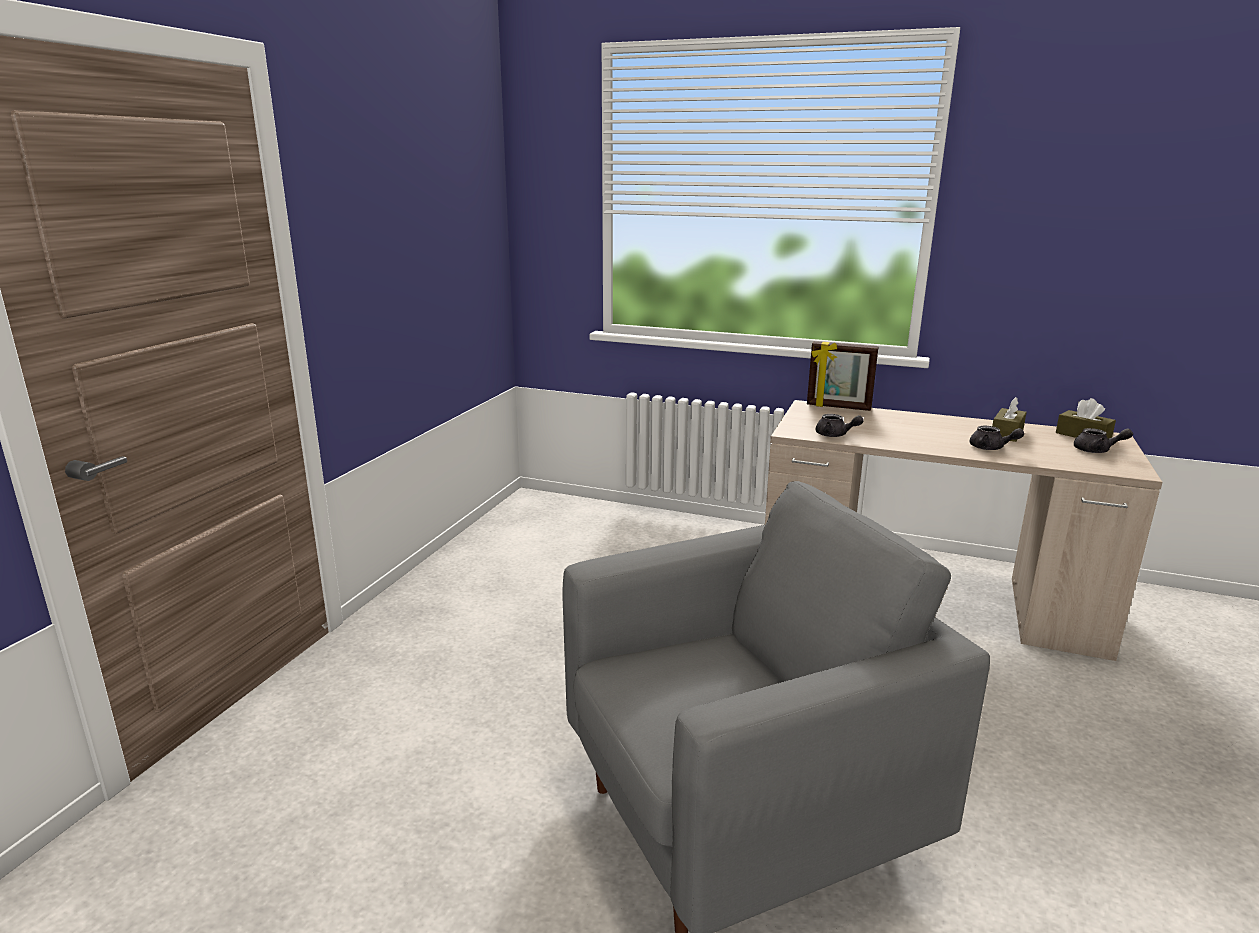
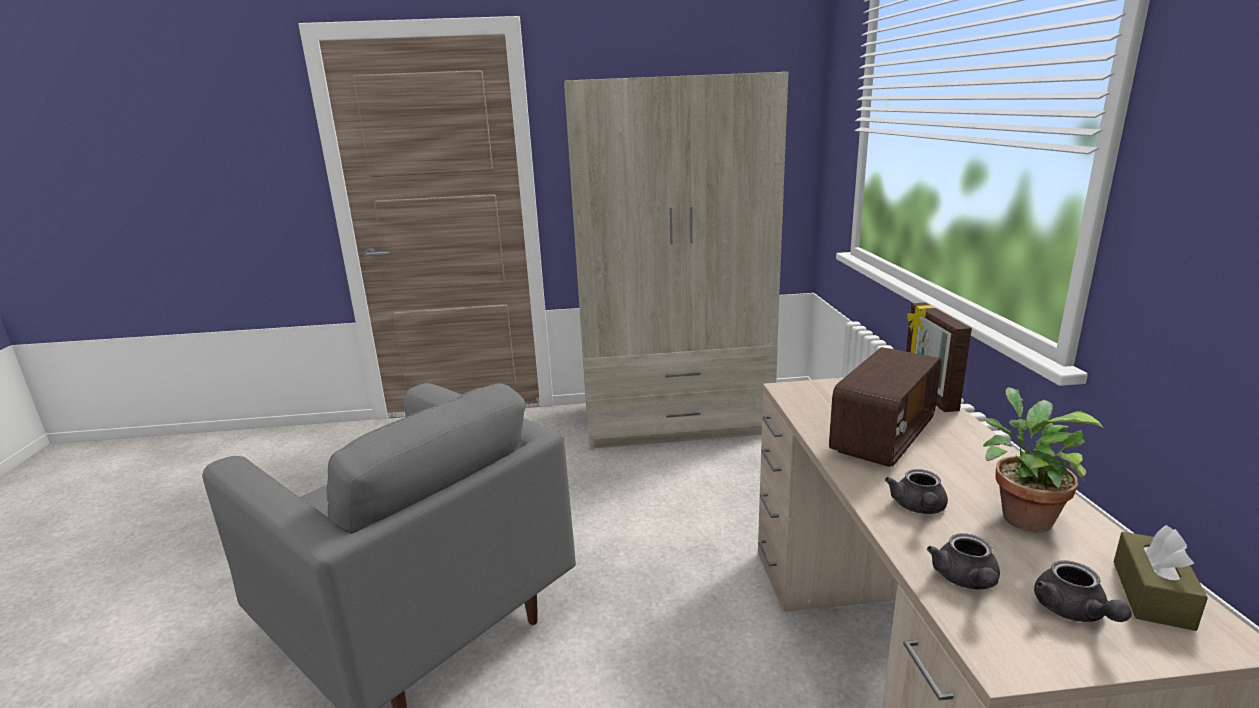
camera: 65 degrees right, 0 degrees up
(496, 562) = (675, 420): none -> beige wardrobe
(835, 435) = (812, 409): grey teapot -> grey teapot (966, 581)
(893, 431) = (882, 437): none -> radio
(1007, 433) = (1021, 516): brown tissue box -> potted plant

